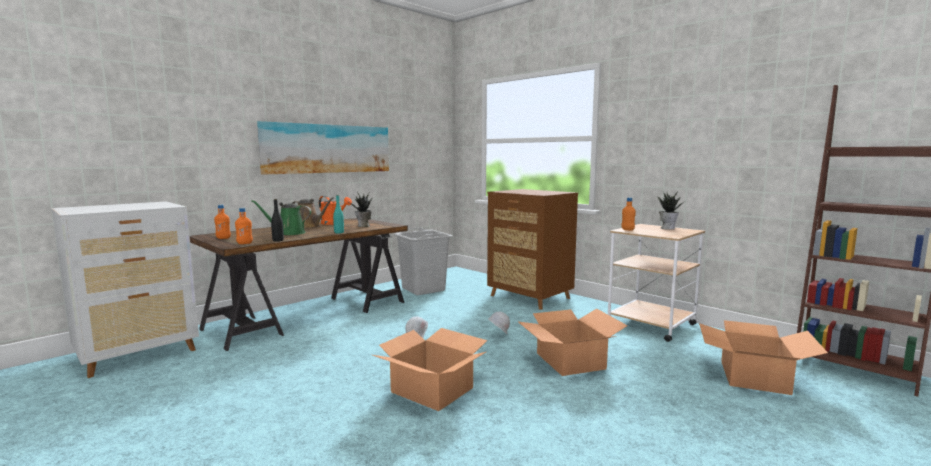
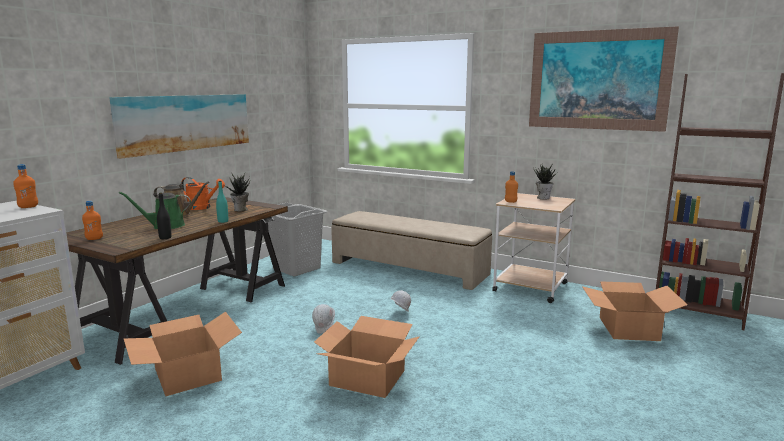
camera: 15 degrees left, 5 degrees up
(244, 243) = (130, 245): orange bottle -> orange bottle (28, 207)
(530, 297) = (409, 268): brown dresser -> beige bench
(569, 361) = (477, 332): cardboard box -> cardboard box (187, 375)
(730, 100) = (598, 80): none -> picture

